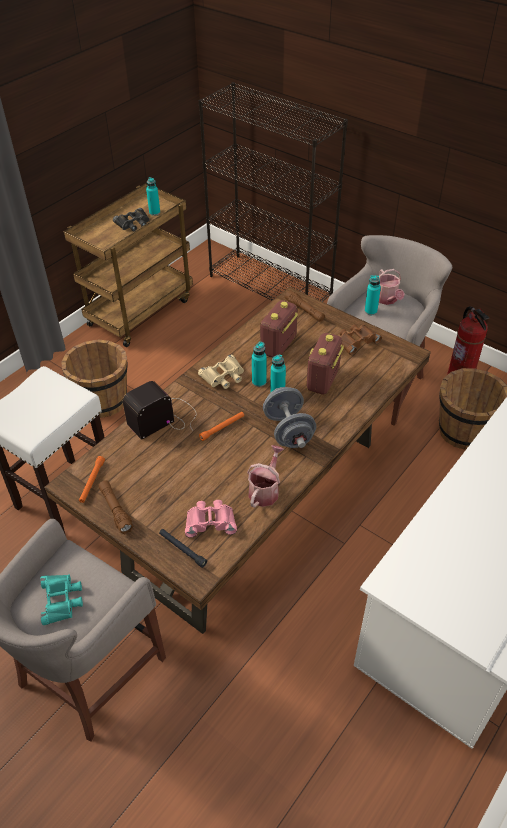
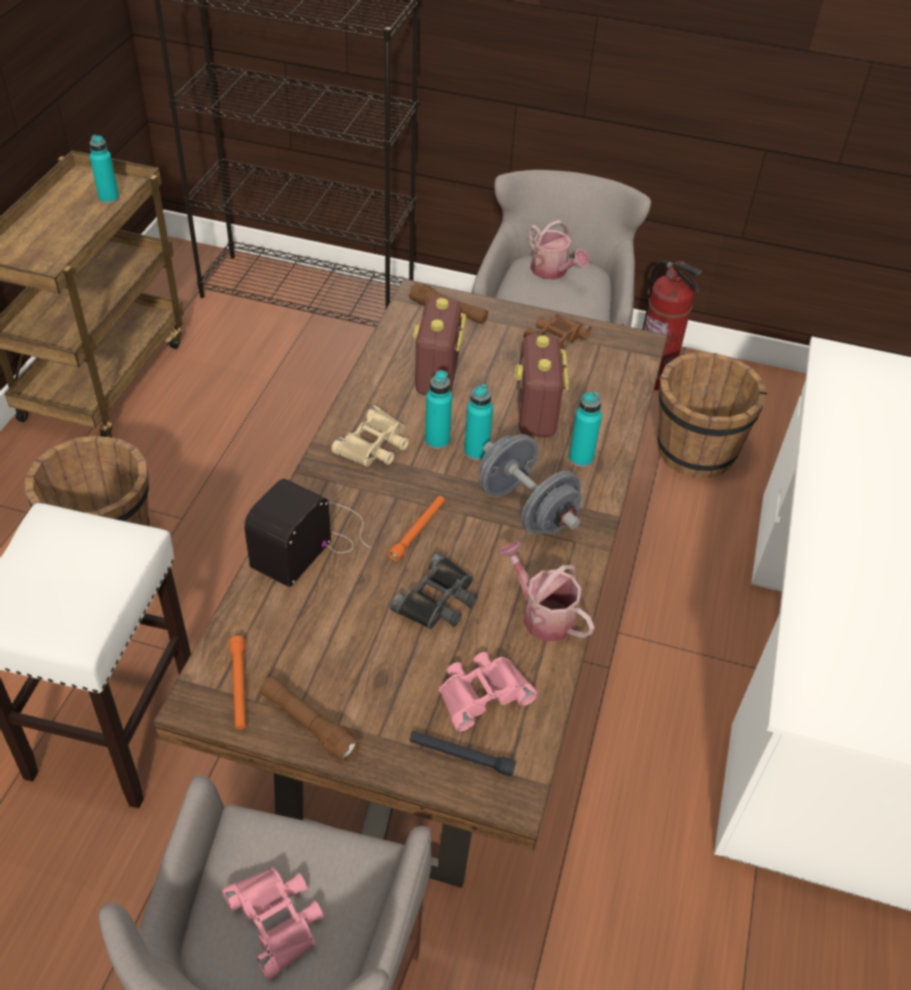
camera: 25 degrees left, 0 degrees up
(61, 600) = (277, 919): turquoise binoculars -> pink binoculars
(133, 223) = (80, 222): black binoculars -> black binoculars (438, 600)
(265, 490) = (542, 614): watering can -> watering can turned 45 degrees counterclockwise
(370, 311) = (537, 294): turquoise bottle -> turquoise bottle (581, 458)

